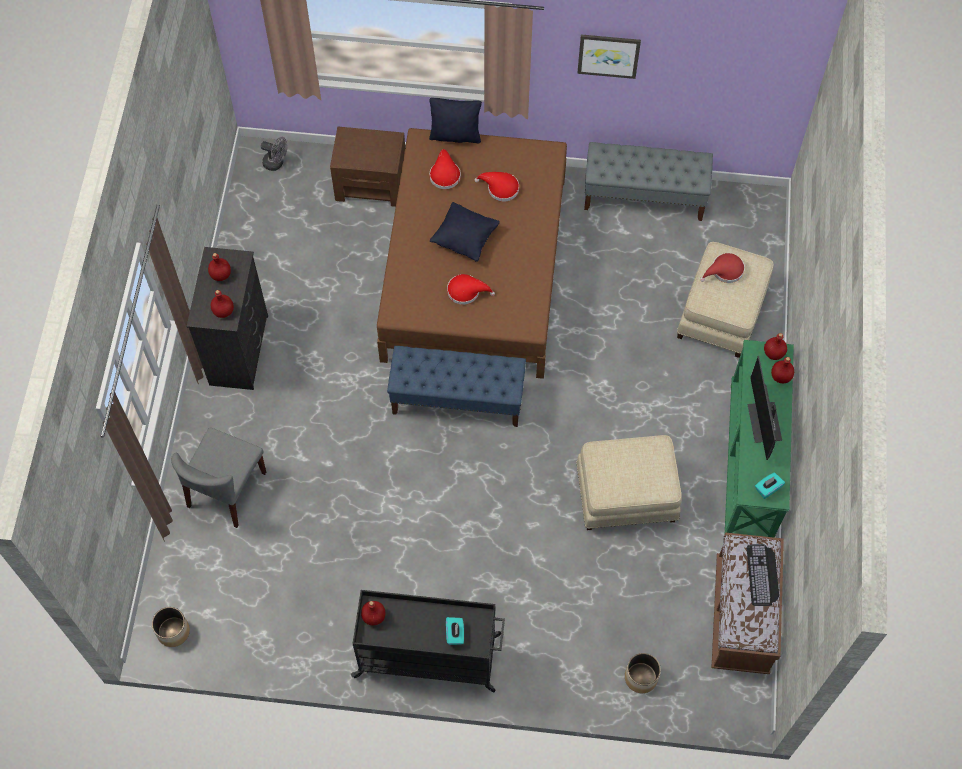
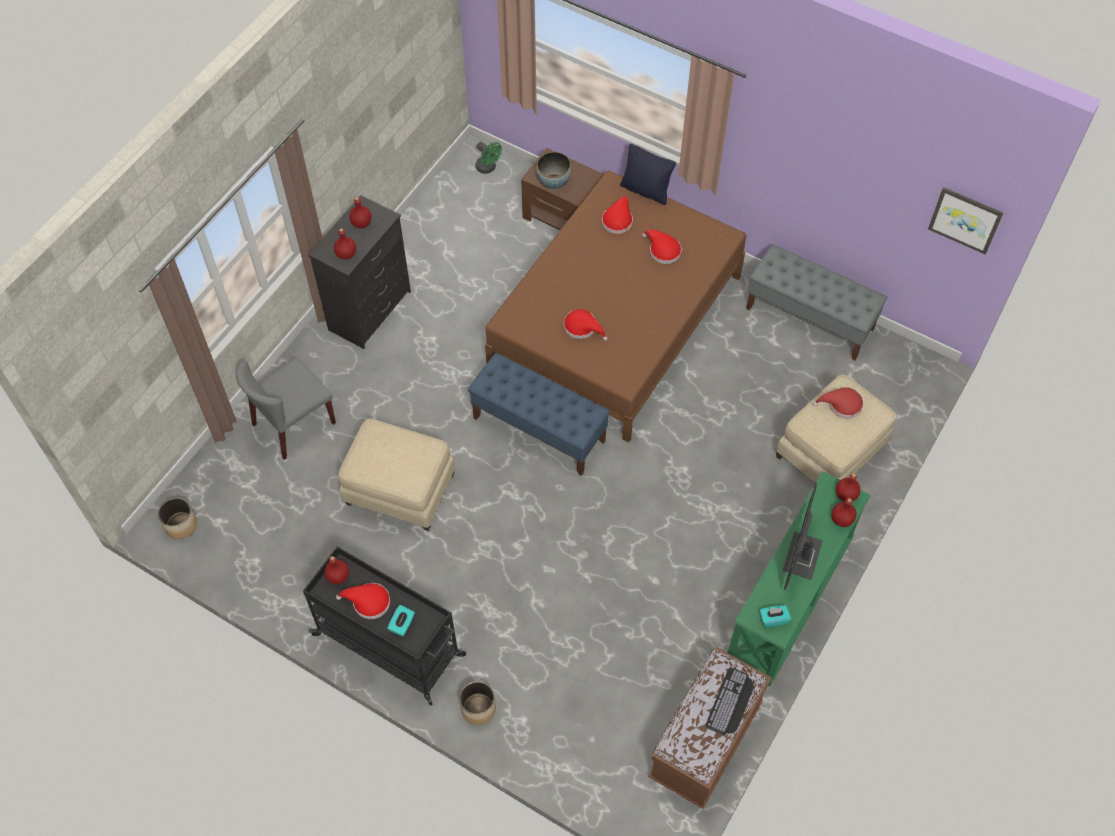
camera: 25 degrees right, 5 degrees down
(276, 163) = (488, 168): grey fan -> green fan
(362, 159) = (553, 182): none -> bowl
(413, 627) = (368, 602): none -> red hat
(465, 239) = (605, 282): black pillow -> none
(608, 55) = (803, 152): picture -> picture (965, 219)
(626, 496) = (650, 581): beige ottoman -> beige ottoman (399, 490)
(641, 677) = (576, 755): planter -> planter (478, 709)

